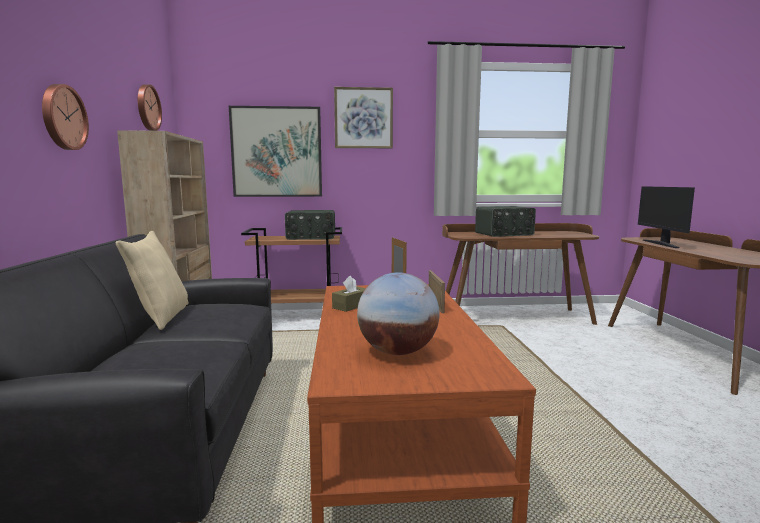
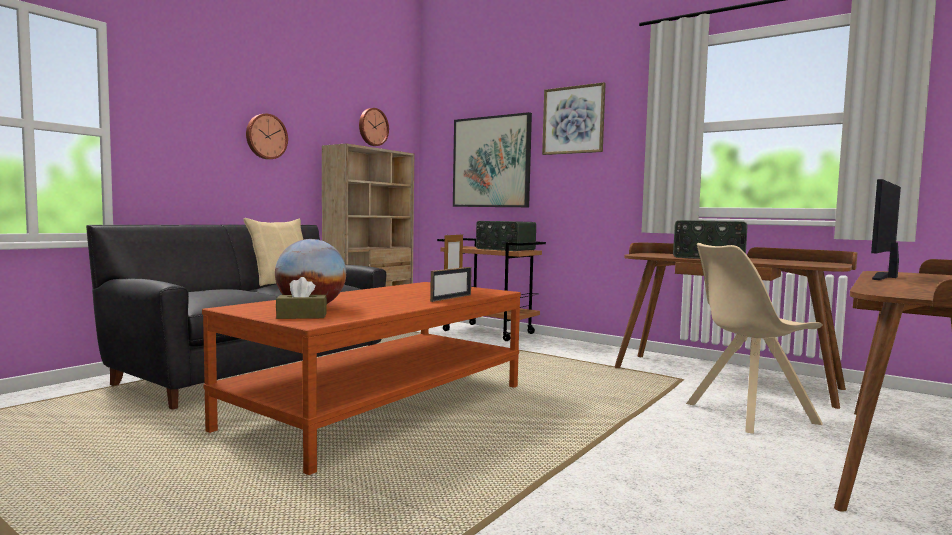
camera: 40 degrees right, 5 degrees down
(351, 306) = (388, 290): brown tissue box -> brown tissue box (301, 316)
(580, 342) = (747, 414): none -> beige chair

